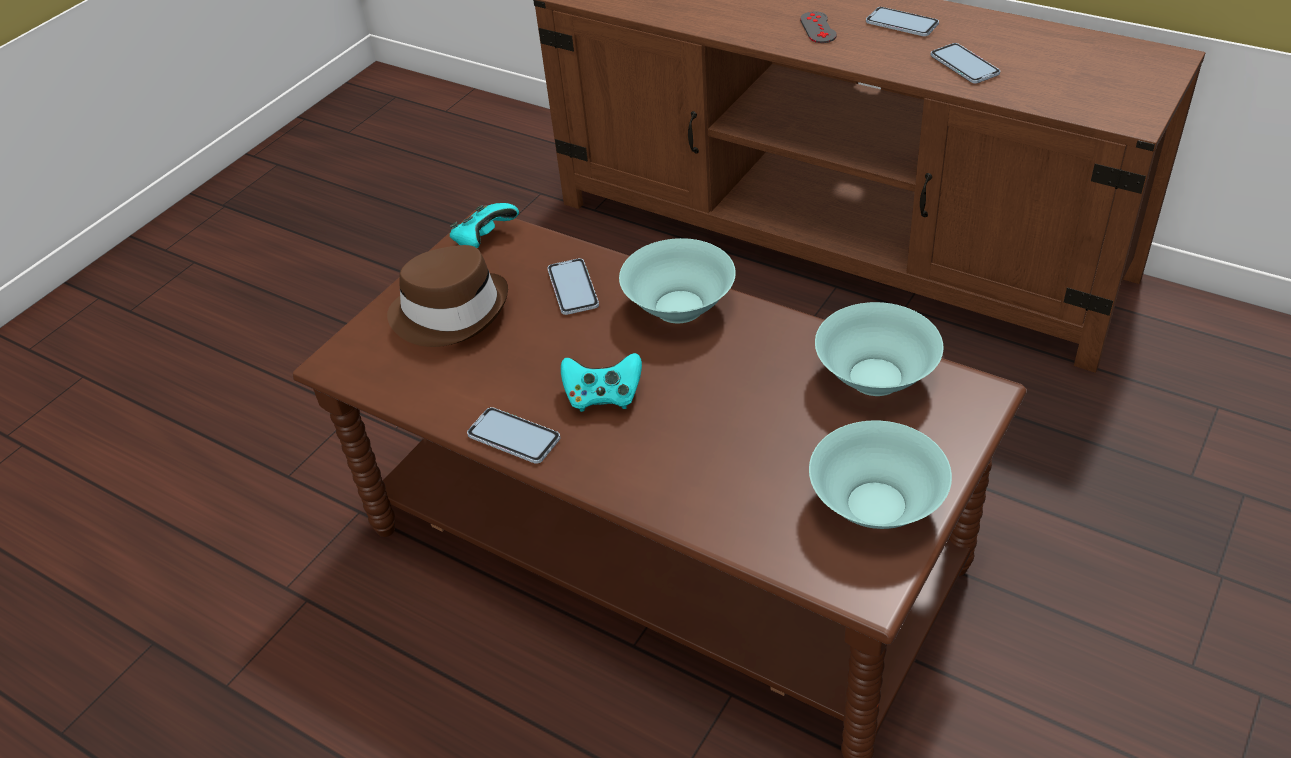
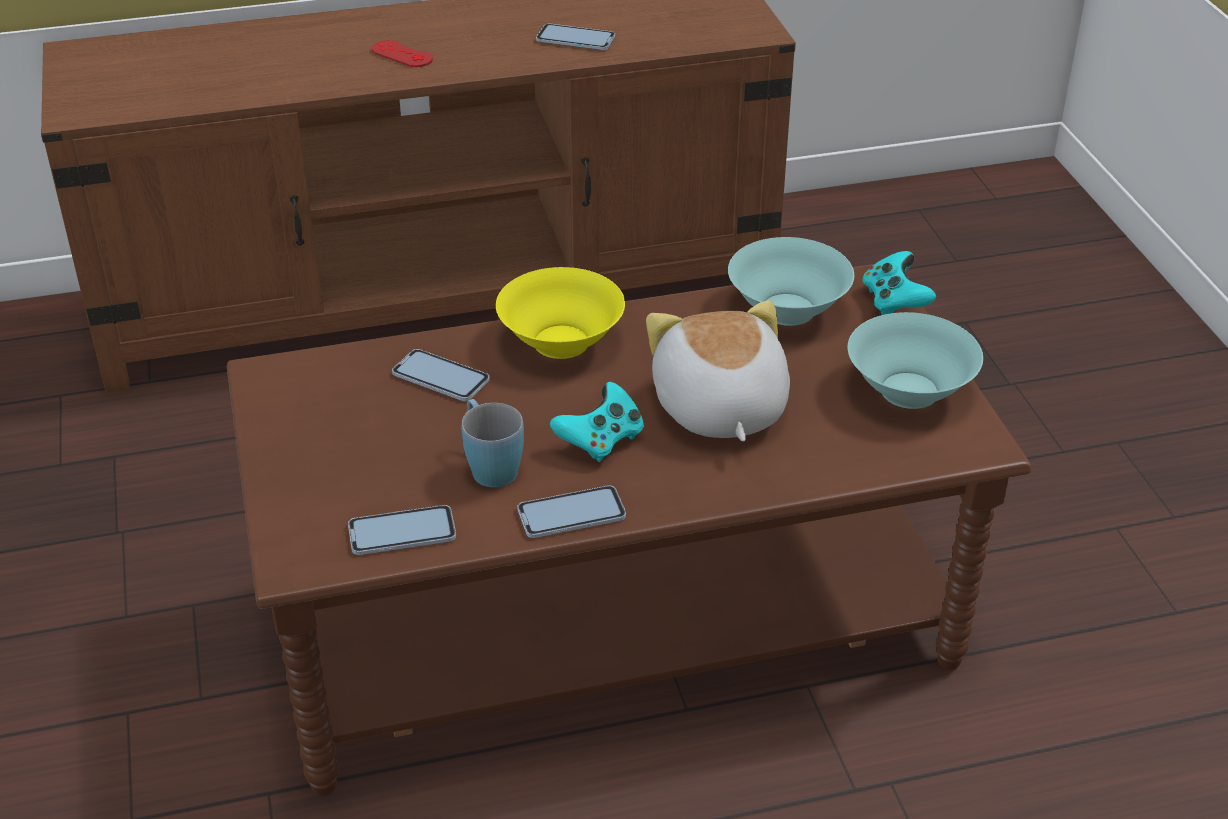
camera: 50 degrees left, 5 degrees down
(450, 311) = (349, 457): brown hat -> none
(484, 239) = (284, 384): turquoise game controller -> turquoise game controller (894, 301)
(515, 369) = (489, 465): none -> blue mug
(680, 306) = (562, 341): turquoise bowl -> yellow bowl
(711, 424) = (718, 409): none -> plush toy
(818, 28) = (402, 54): grey game controller -> red game controller
(902, 23) = (473, 24): phone -> phone (402, 532)

